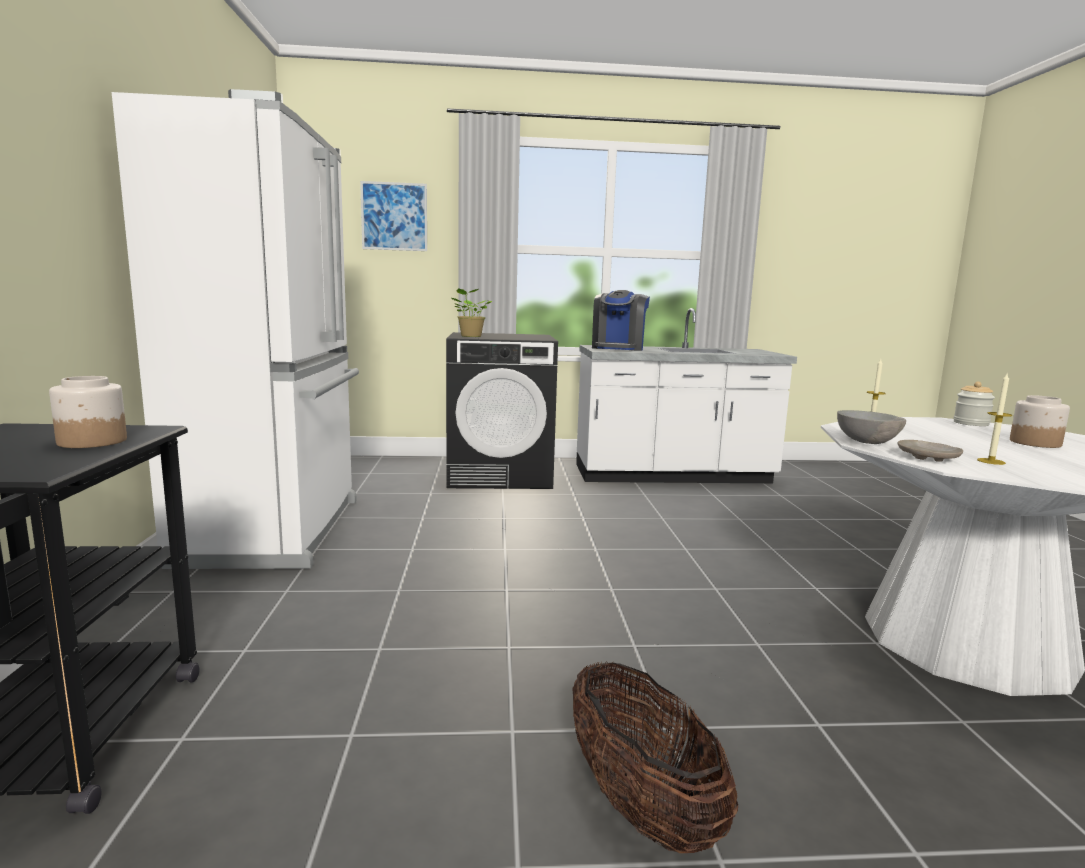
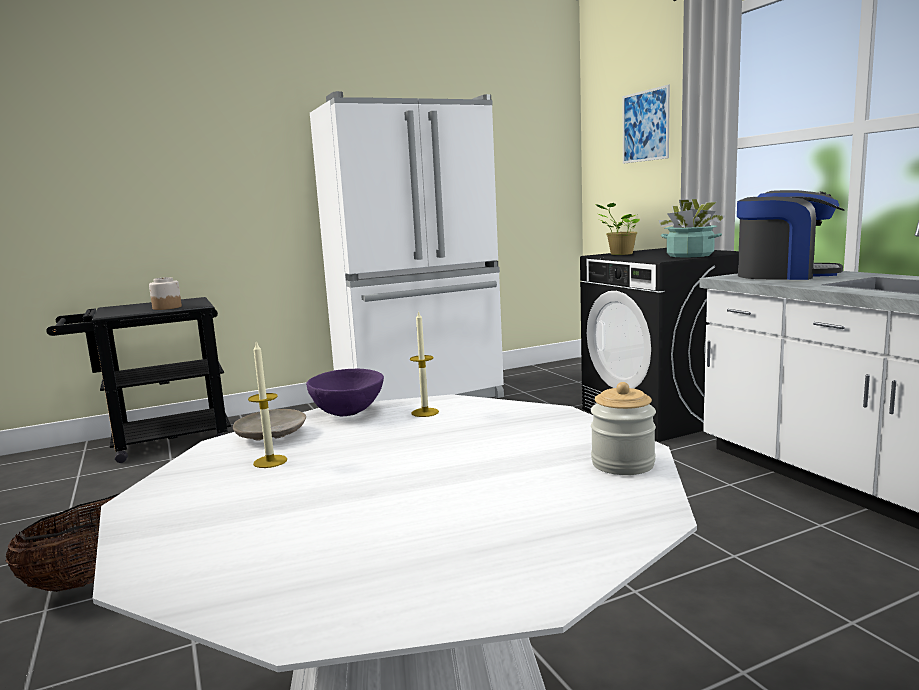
camera: 70 degrees right, 0 degrees up
(533, 336) = (690, 255): none -> potted plant
(618, 348) = (784, 275): coffee machine -> coffee machine turned 150 degrees counterclockwise
(866, 442) = (349, 412): grey bowl -> purple bowl
(1034, 443) = (454, 497): jar -> none

